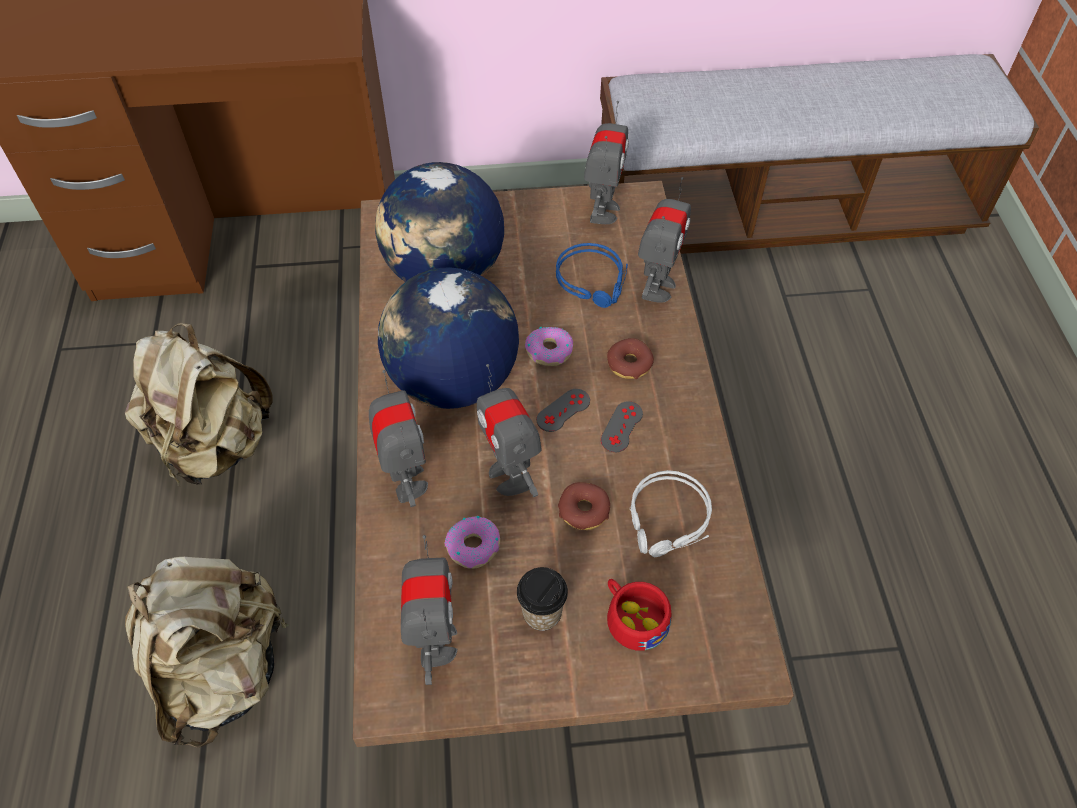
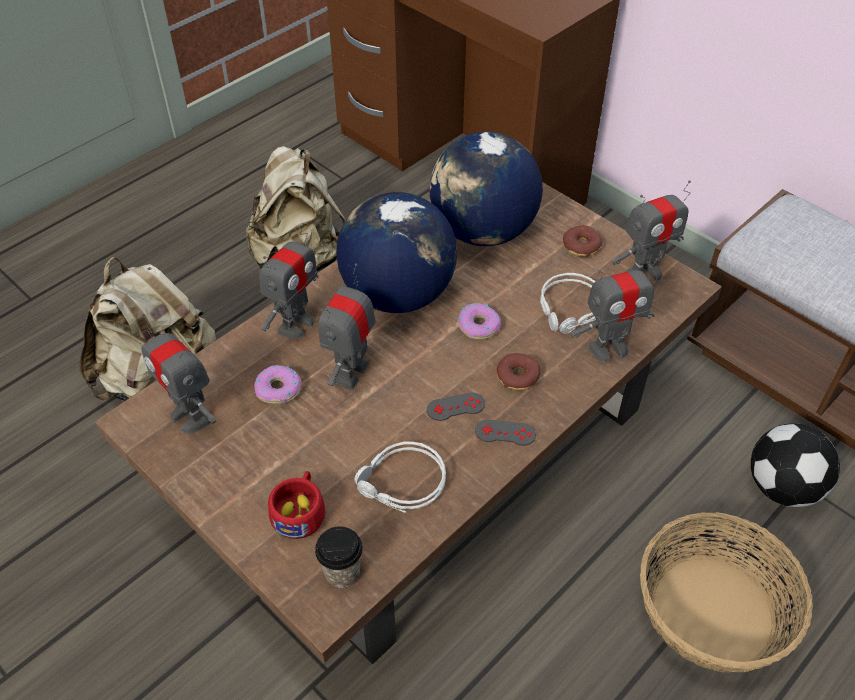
camera: 50 degrees right, 5 degrees down
(435, 642) = (191, 416): toy robot -> toy robot turned 90 degrees clockwise
(542, 613) = (259, 458): cup -> cup (342, 572)
(563, 410) = (435, 366): grey game controller -> grey game controller (505, 433)
(584, 510) = (362, 430): donut -> donut (581, 246)
(594, 281) = (571, 310): blue headphones -> grey headphones
(777, 308) = (782, 486): none -> football
(842, 429) = (712, 613): none -> basket

